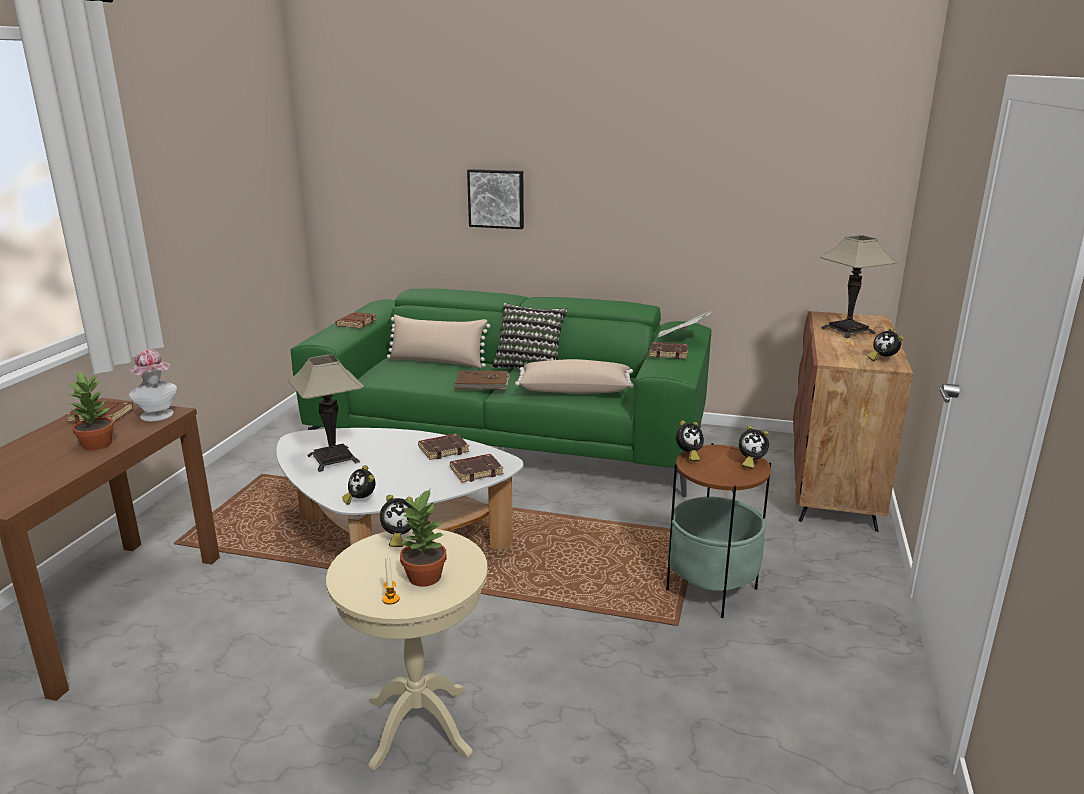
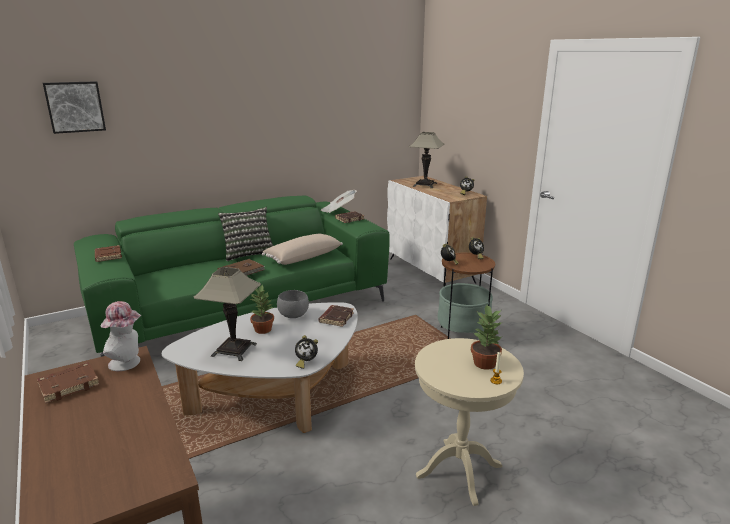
camera: 45 degrees left, 0 degrees up
(98, 444) = (128, 402): potted plant -> potted plant (263, 329)
(398, 538) = (430, 354): alarm clock -> none
(437, 362) = (182, 269): beige pillow -> none
(443, 450) = (293, 315): brown book -> grey bowl
(496, 198) = (179, 138): picture -> picture (75, 107)
(833, 484) = (431, 270): brown cabinet -> white cabinet

